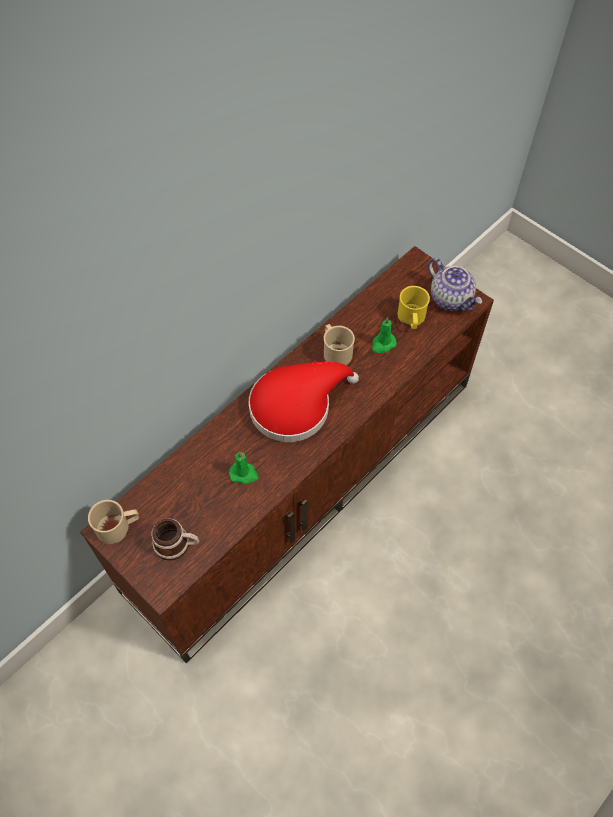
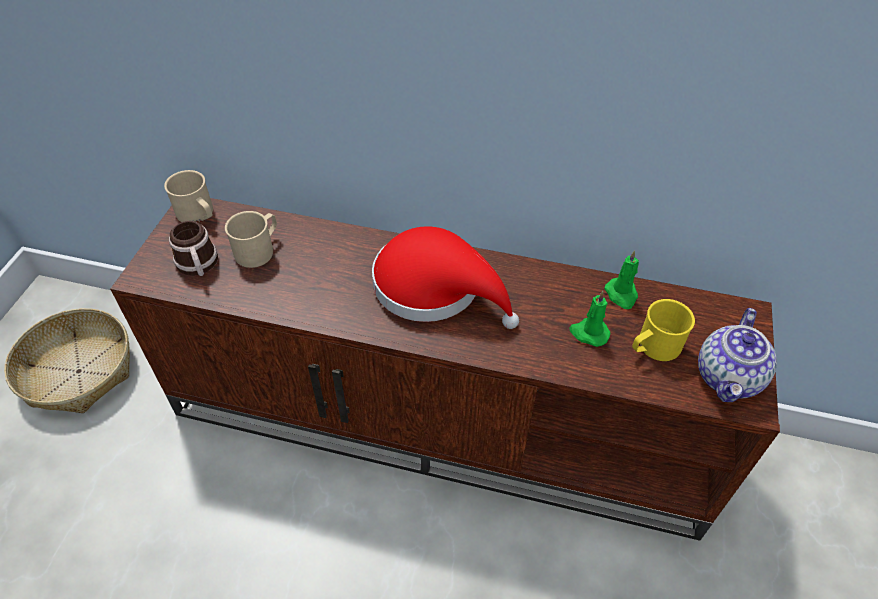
camera: 60 degrees right, 10 degrees down
(88, 732) = (78, 371): none -> basket
(244, 474) = (315, 282): green candle -> green candle (621, 295)
(335, 351) = (538, 291): beige mug -> beige mug (258, 249)

